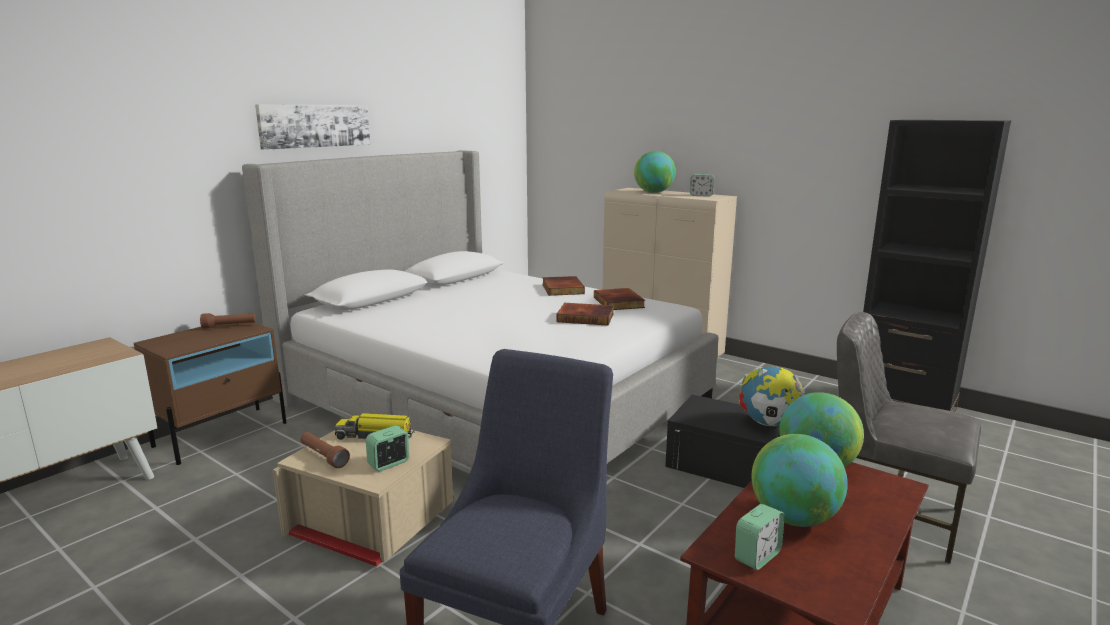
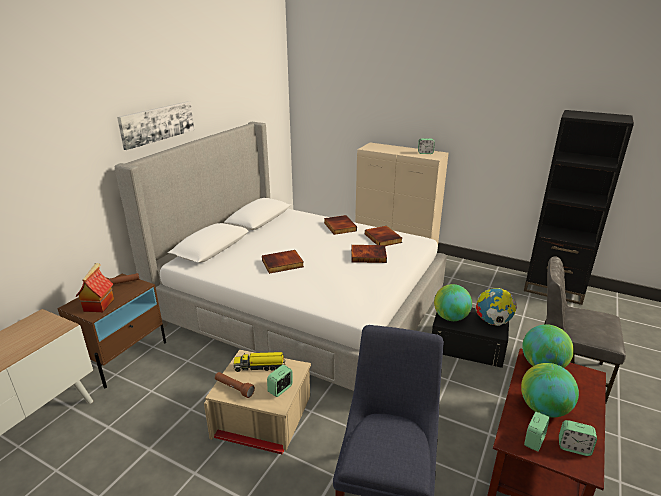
camera: 10 degrees left, 10 degrees up
(186, 342) = (98, 305): none -> toy house
(455, 318) = (282, 264): none -> book
(653, 192) = (391, 149): globe -> globe (450, 317)
(826, 573) = (574, 447): none -> alarm clock

